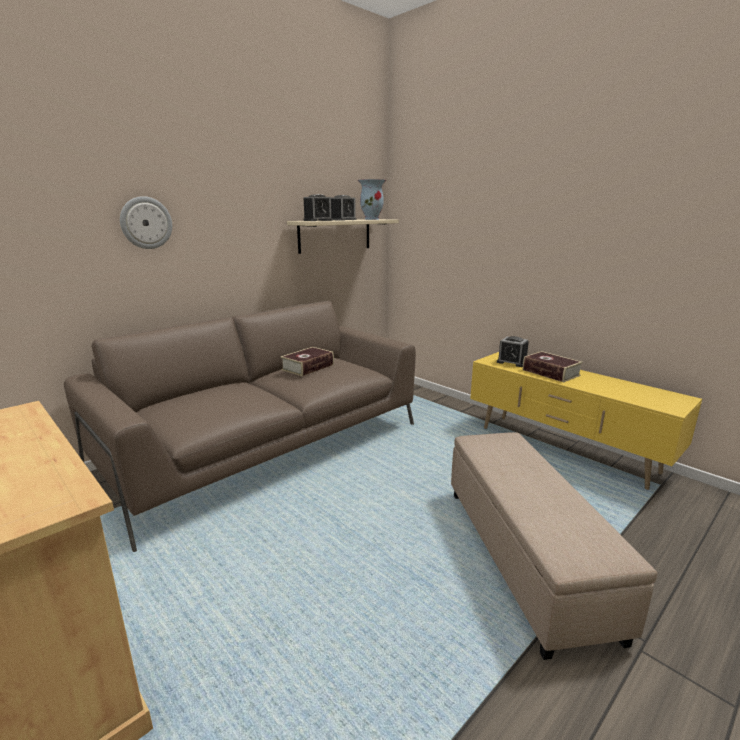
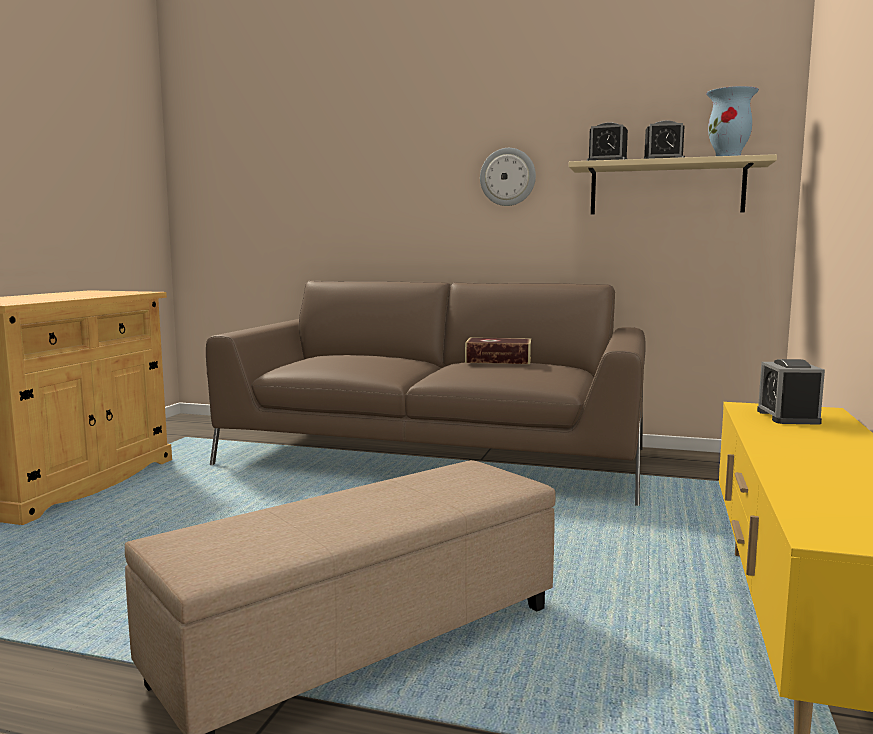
camera: 60 degrees right, 10 degrees down
(146, 223) = (392, 171): wall clock -> wall clock (507, 177)
(550, 372) = (802, 440): book -> none

